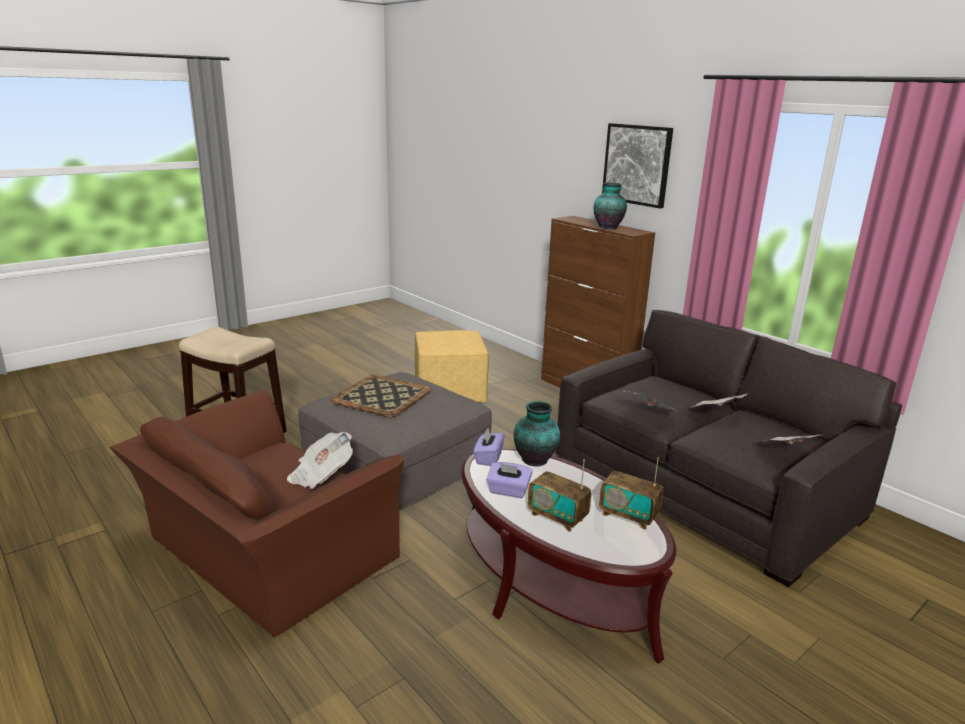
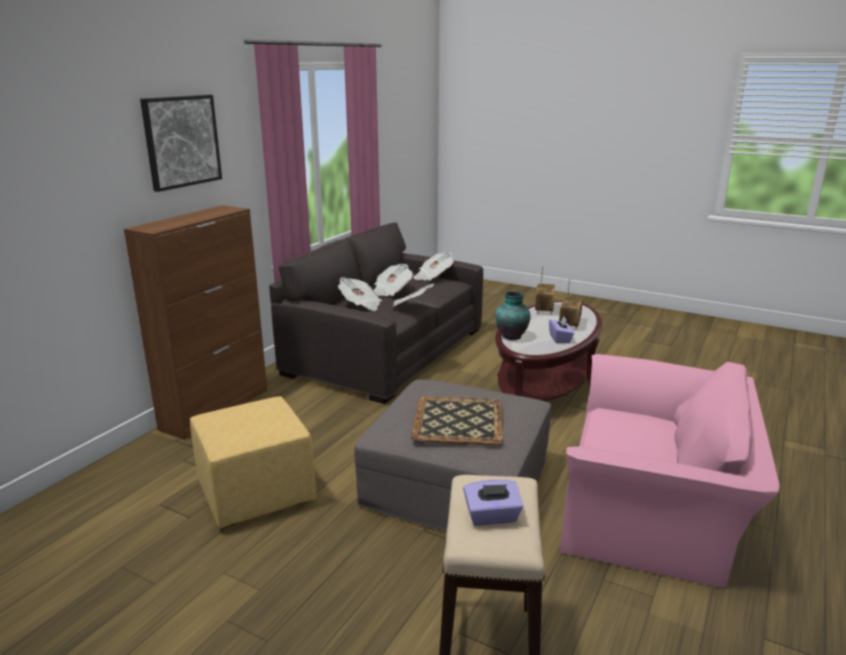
camera: 110 degrees left, 0 degrees up
(264, 552) = (655, 506): brown armchair -> pink armchair
(321, 475) = (605, 428): newspaper -> newspaper (360, 305)
(488, 458) = (527, 350): purple tissue box -> purple tissue box (492, 517)
(608, 227) = (206, 215): vase -> none

